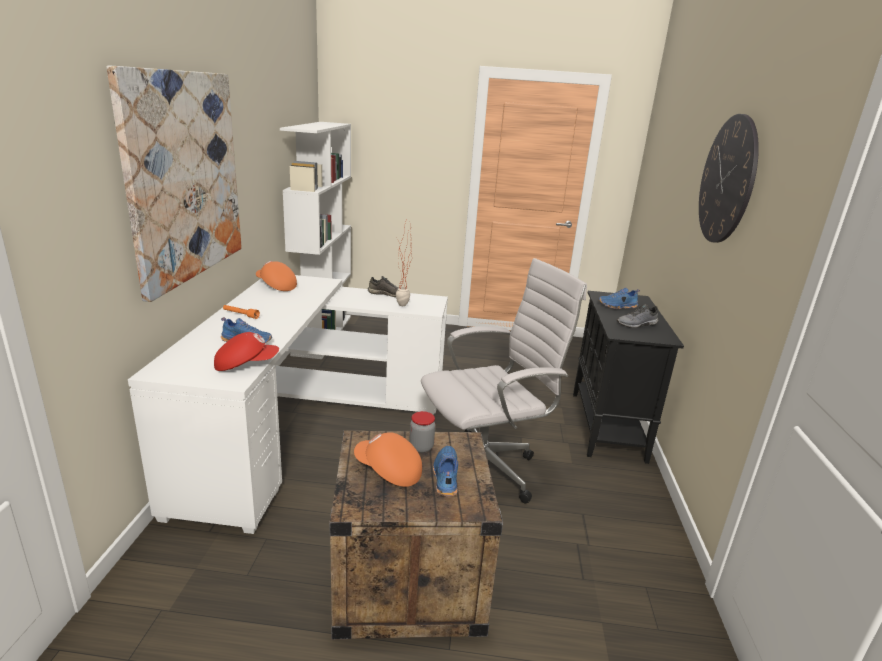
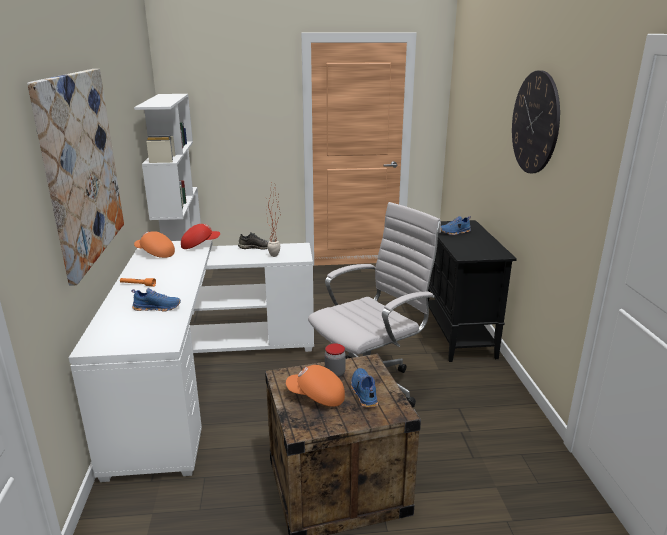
camera: 10 degrees left, 0 degrees up
(246, 365) = (167, 328): red cap -> red cap (200, 245)
(637, 324) = (475, 246): grey shoe -> none

